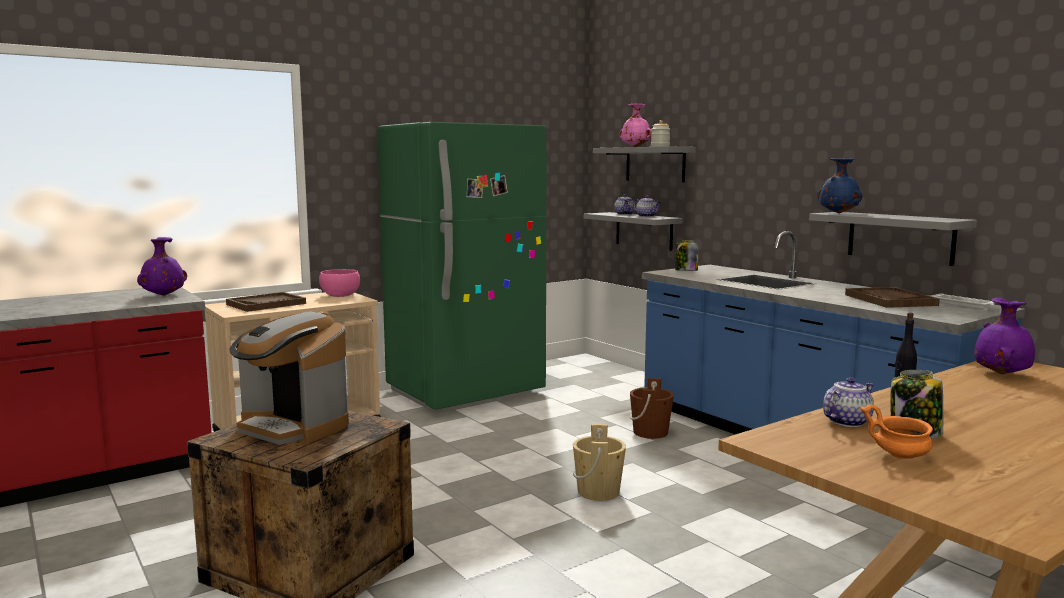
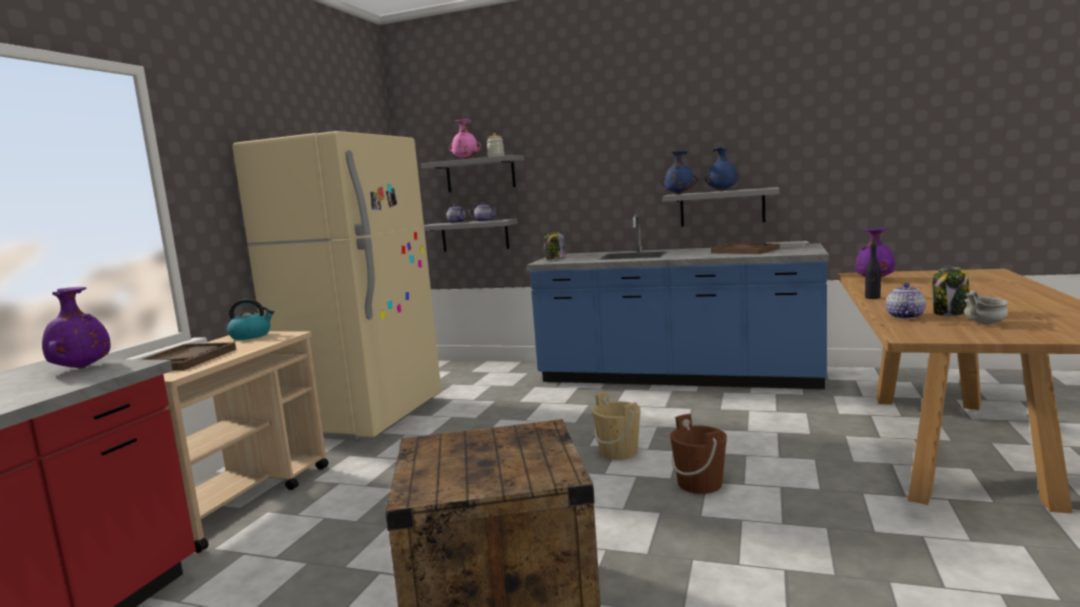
camera: 35 degrees left, 0 degrees up
(293, 427) = (467, 458): coffee machine -> none
(340, 295) = (251, 336): pink bowl -> kettle
(466, 392) = (365, 416): green fridge -> beige fridge
(650, 432) = (576, 400): brown bucket -> brown bucket (699, 483)
(892, 216) = (722, 191): none -> blue vase
(899, 456) = (984, 323): orange bowl -> grey bowl

